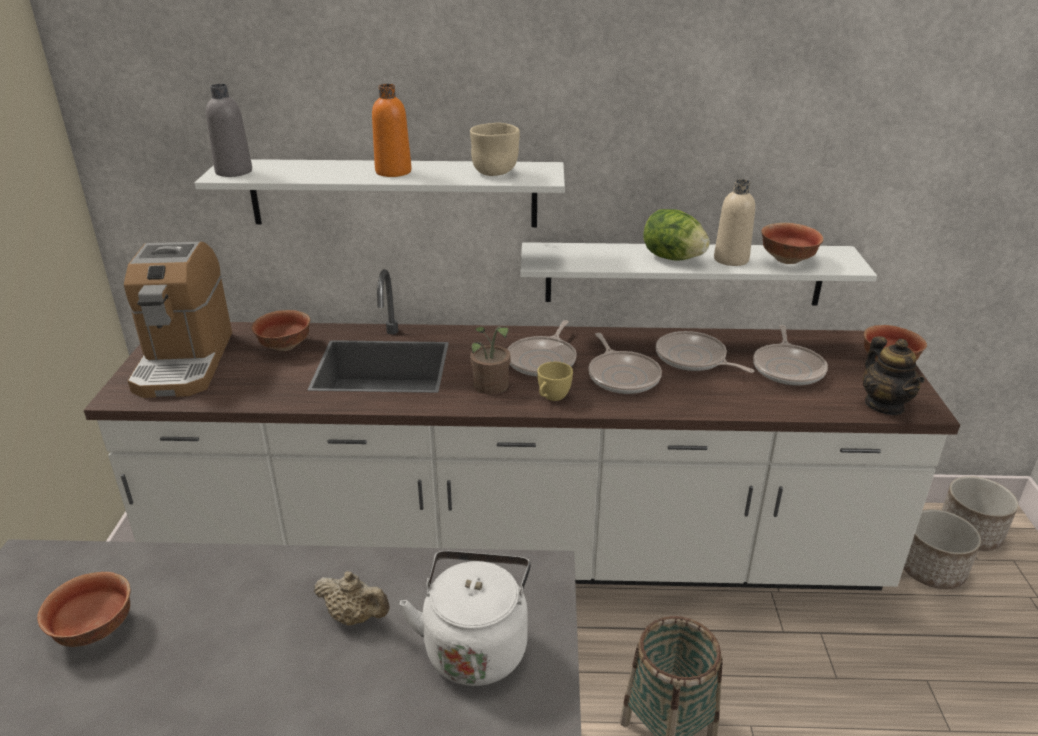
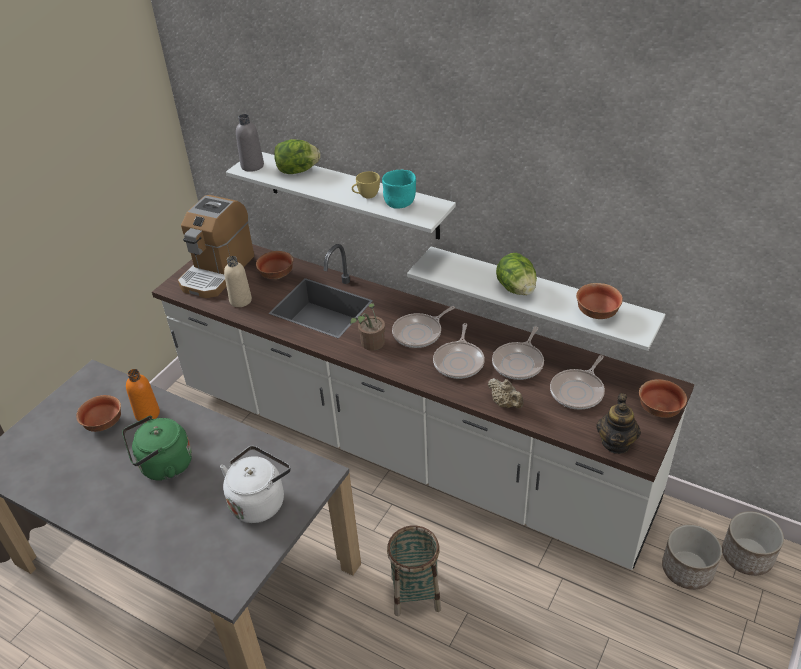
camera: 30 degrees right, 10 degrees up
(261, 656) = (163, 466): none -> green kettle
(310, 167) = (297, 171): none -> lettuce
(355, 617) = (215, 462): beige teapot -> beige teapot (505, 404)
(393, 172) = (340, 188): orange bottle -> orange bottle (147, 414)
(496, 172) = (401, 204): beige bowl -> turquoise bowl
(552, 397) = (401, 364): yellow cup -> yellow cup (366, 196)
(693, 359) = (519, 362): frying pan -> frying pan turned 135 degrees counterclockwise
(731, 259) = (556, 302): beige bottle -> beige bottle (240, 300)

